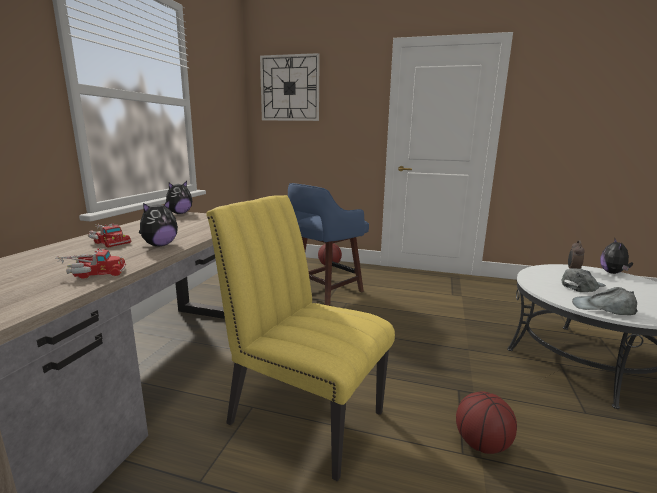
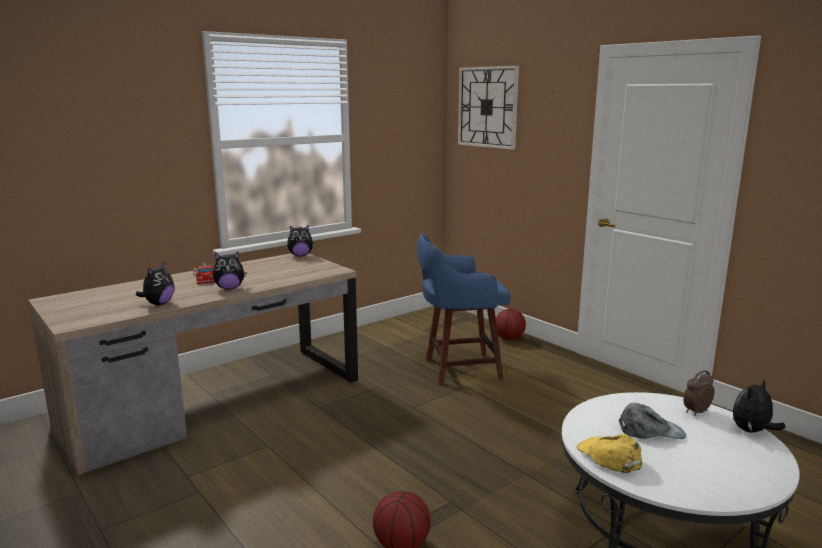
camera: 35 degrees right, 0 degrees up
(92, 273) = (158, 304): toy truck -> plush toy
(307, 418) = (294, 469): yellow chair -> none
(603, 308) = (609, 457): grey cap -> yellow cap

